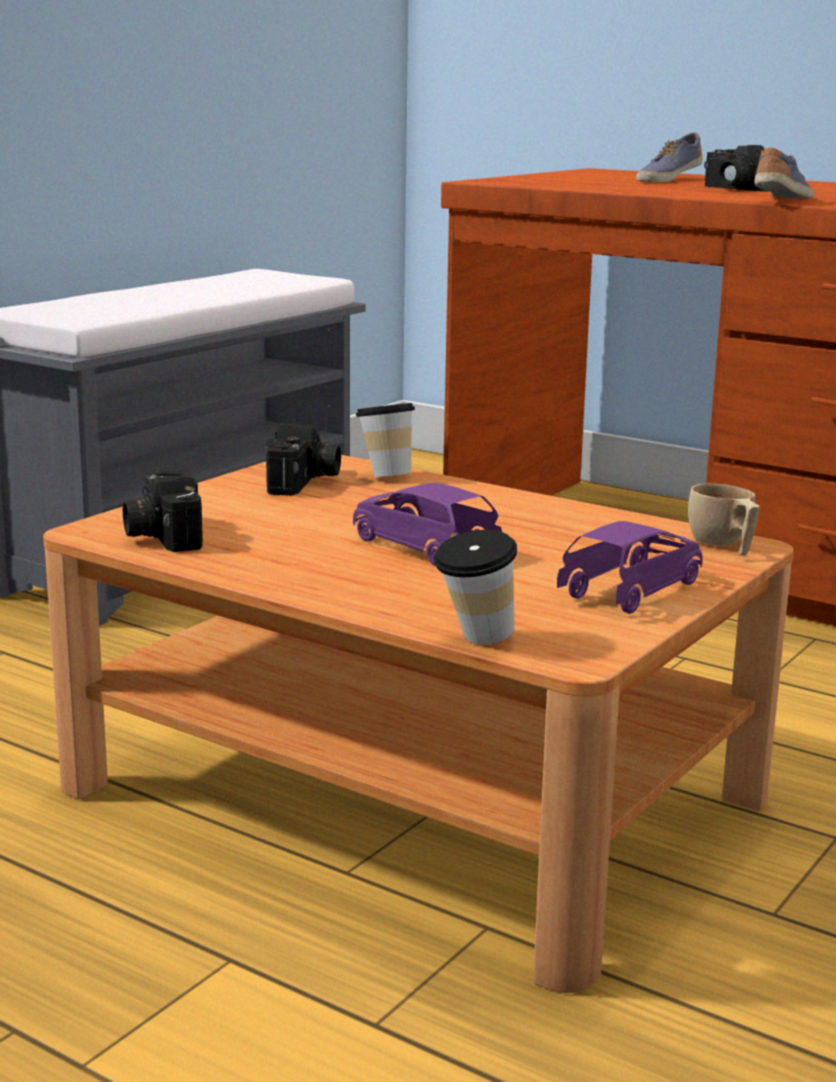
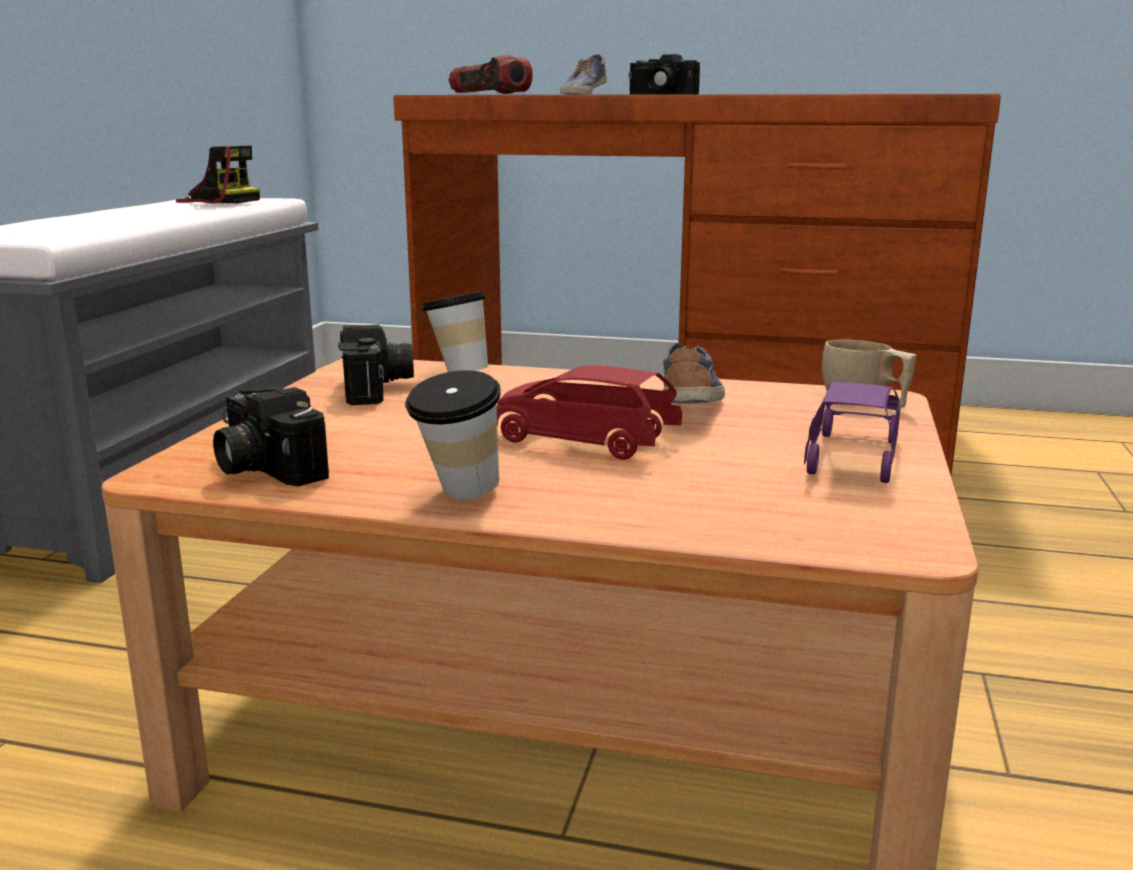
camera: 20 degrees left, 0 degrees up
(268, 279) = (218, 201): none -> camera
(423, 547) = (583, 441): purple toy car -> red toy car
(474, 640) = (777, 543): cup -> cup (458, 496)
(543, 182) = (487, 94): none -> flashlight
(784, 200) = (733, 93): shoe -> shoe (692, 407)

